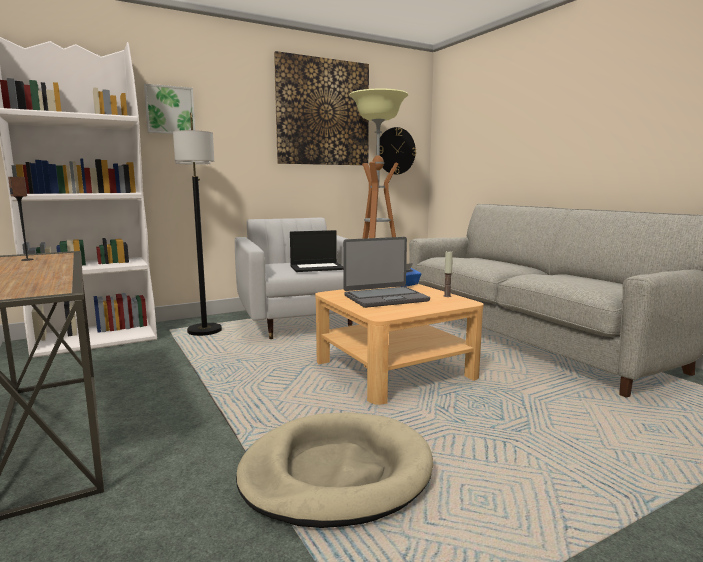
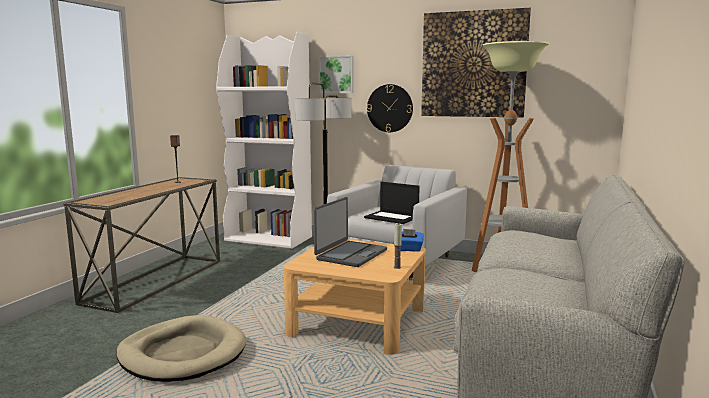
camera: 50 degrees right, 0 degrees up
(385, 298) = (351, 254): laptop -> laptop turned 90 degrees counterclockwise
(396, 151) = (567, 100): wall clock -> wall clock (389, 108)

